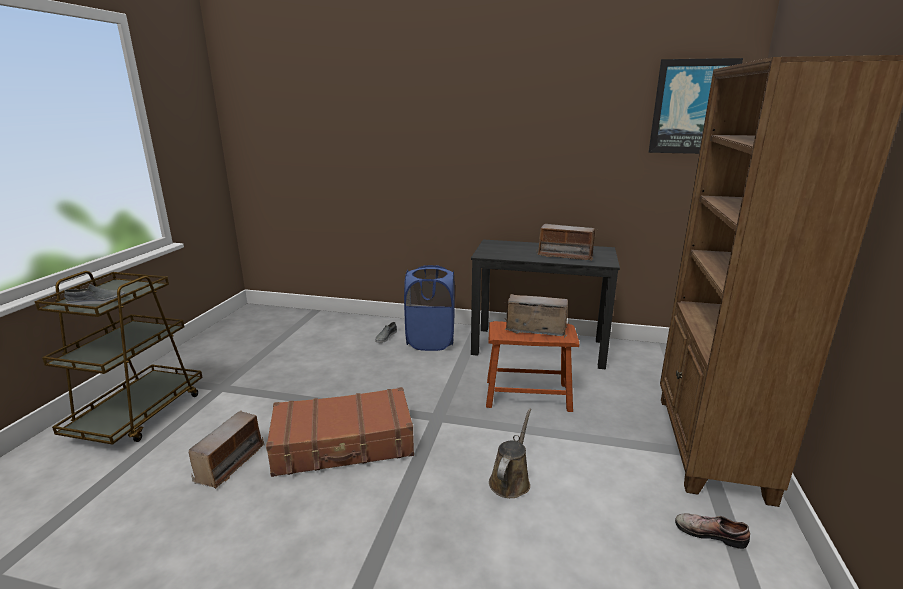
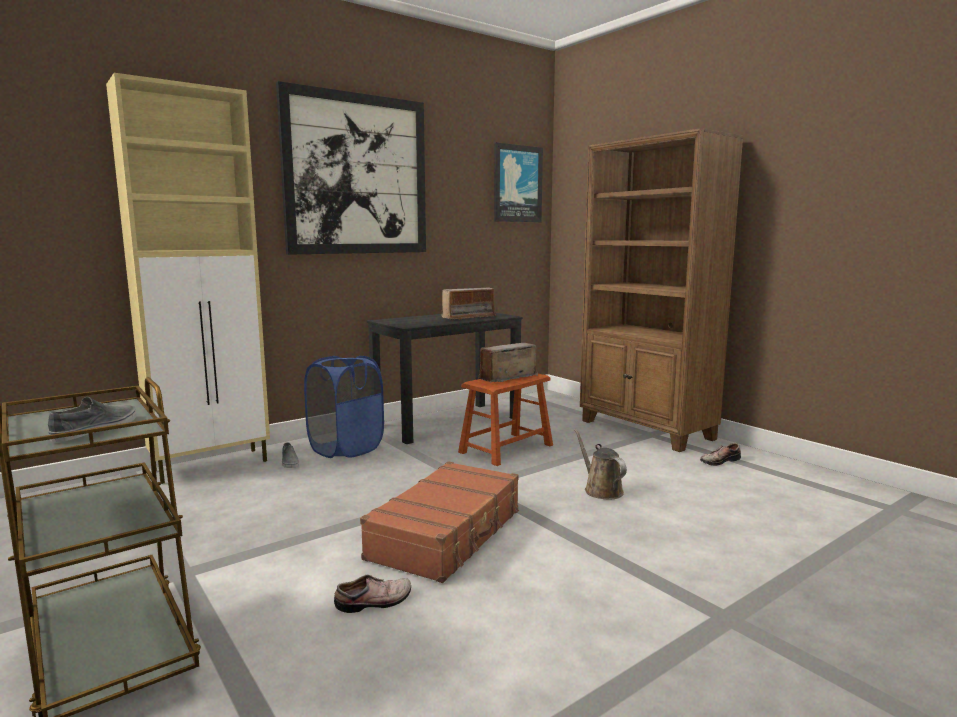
camera: 50 degrees left, 10 degrees down
(230, 463) = (375, 602): radio -> shoe
(352, 321) = (212, 465): none -> beige cabinet
(484, 108) = (356, 175): none -> picture

